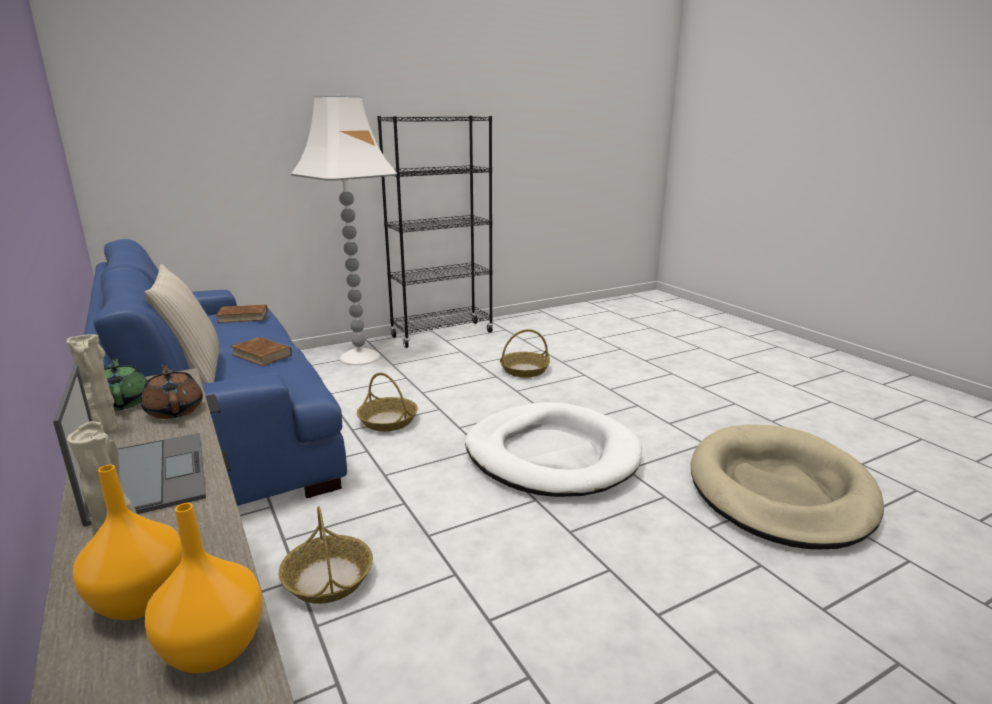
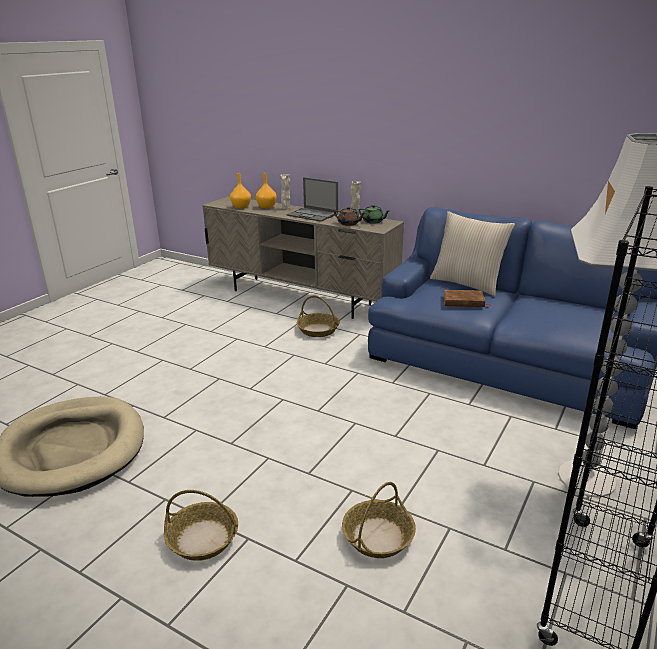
camera: 150 degrees right, 5 degrees up
(242, 317) = (574, 325): brown book -> none
(388, 421) = (416, 409): basket -> basket (202, 539)
(551, 455) = (260, 422): white dog bed -> none

